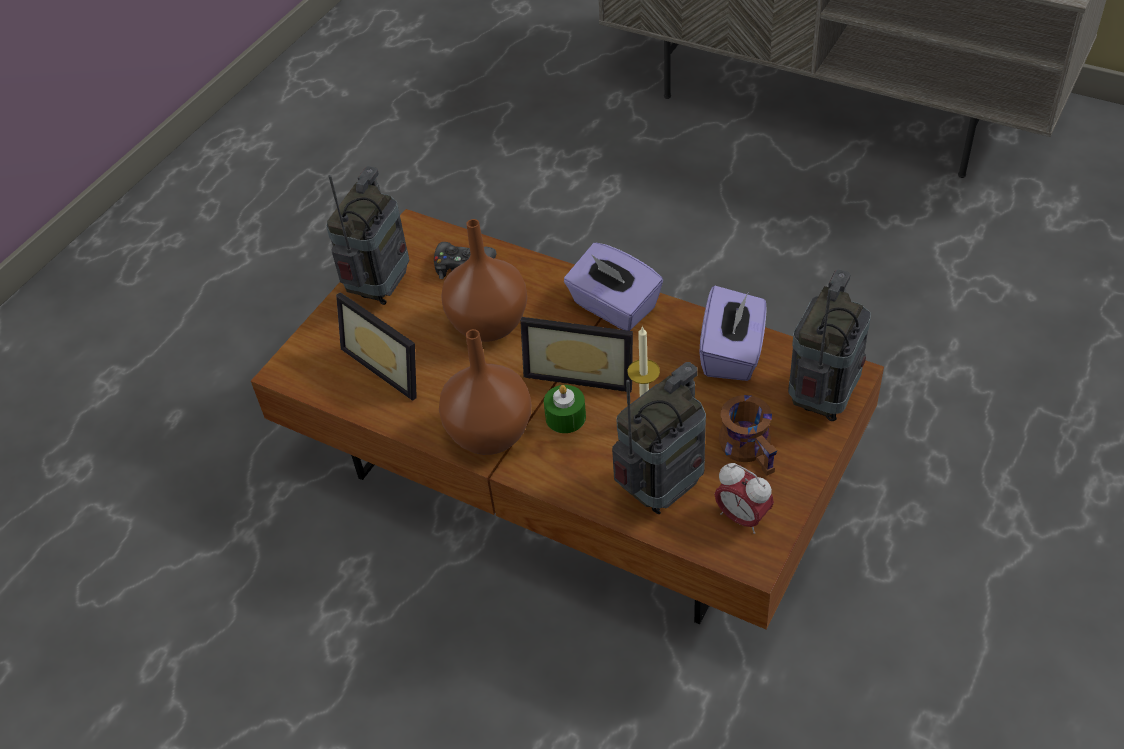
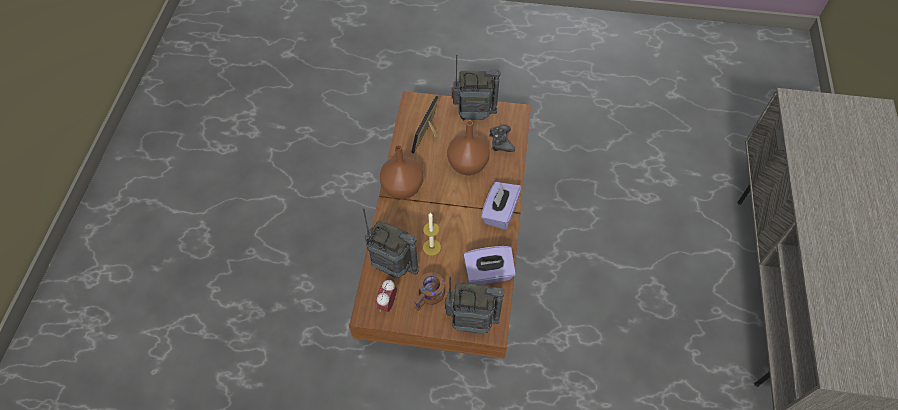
camera: 65 degrees right, 10 degrees up
(565, 417) = (422, 214): green candle -> none
(581, 370) = (453, 211): picture frame -> none

